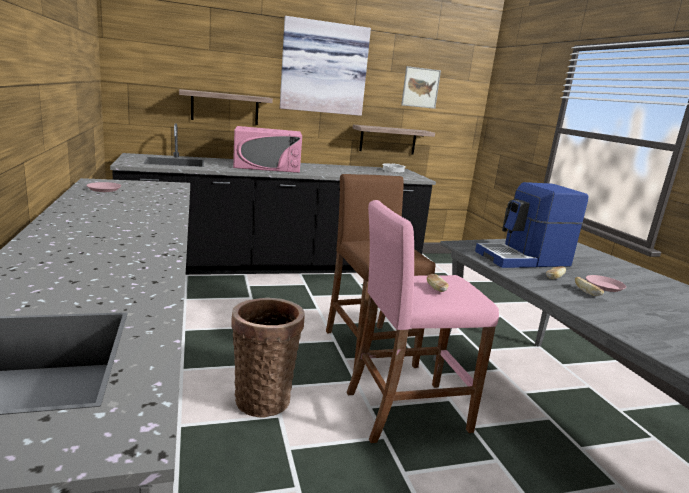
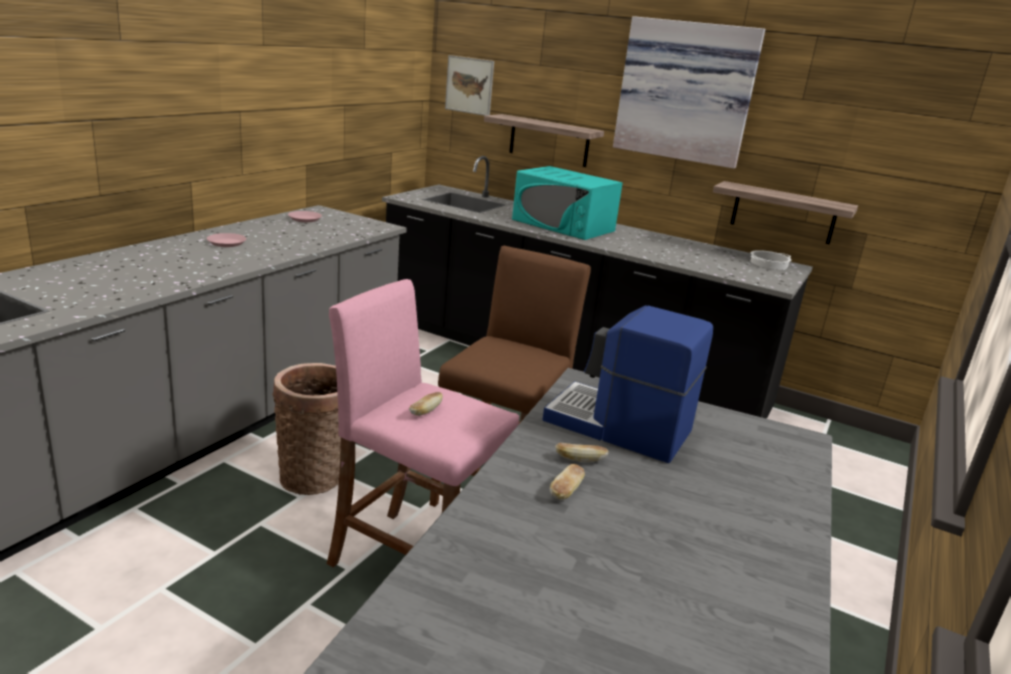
camera: 45 degrees right, 5 degrees up
(267, 166) = (563, 225): pink microwave -> turquoise microwave
(420, 87) = (857, 129): picture -> picture (469, 85)
(604, 286) = (628, 501): pink plate -> pink plate (227, 243)

